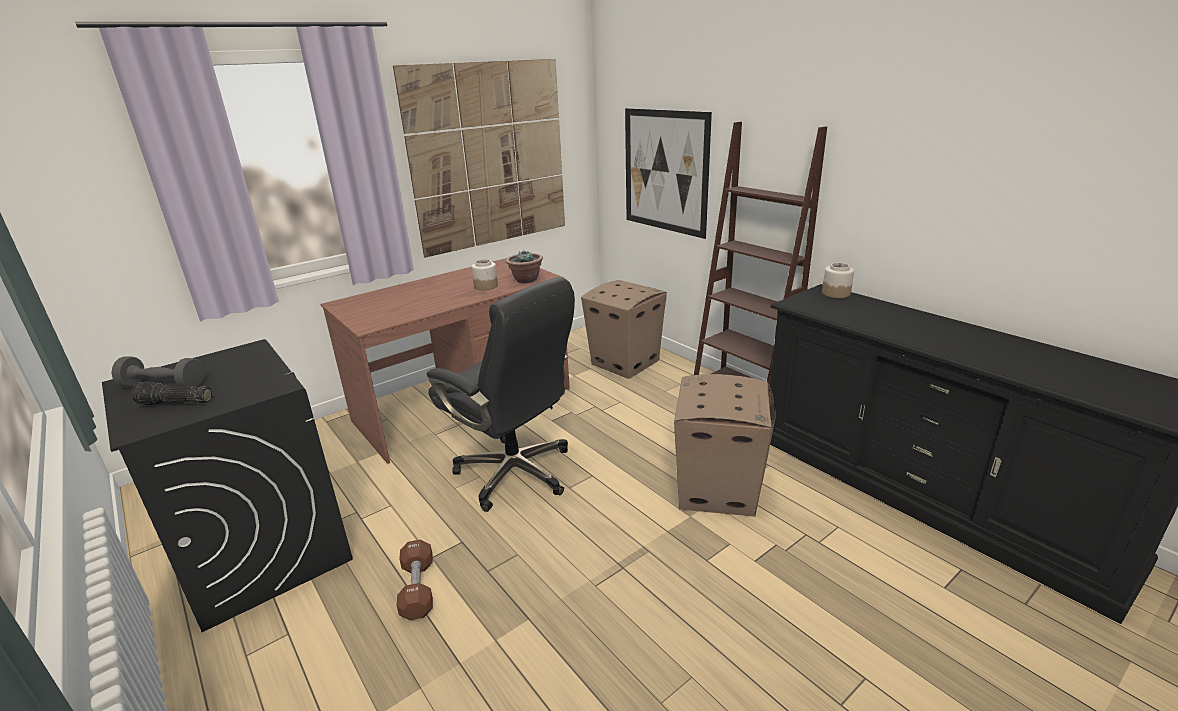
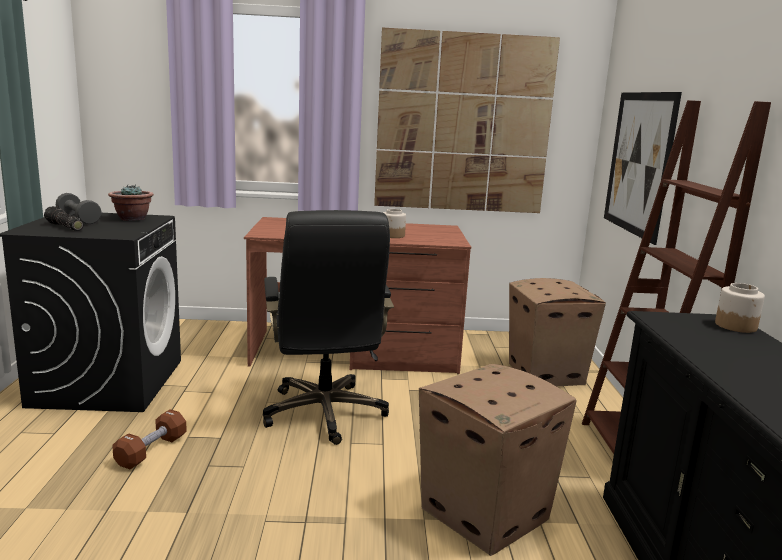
camera: 35 degrees right, 10 degrees down
(526, 280) = (433, 240): potted plant -> potted plant (132, 219)

